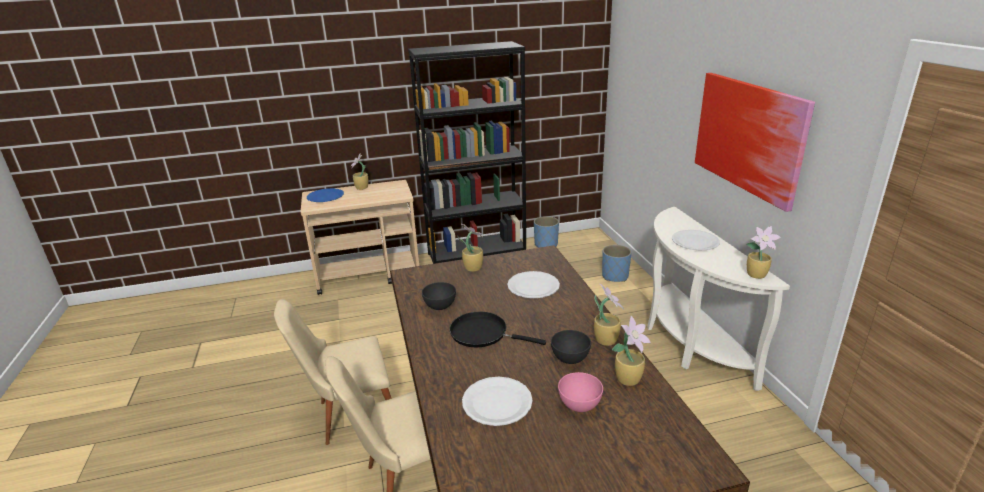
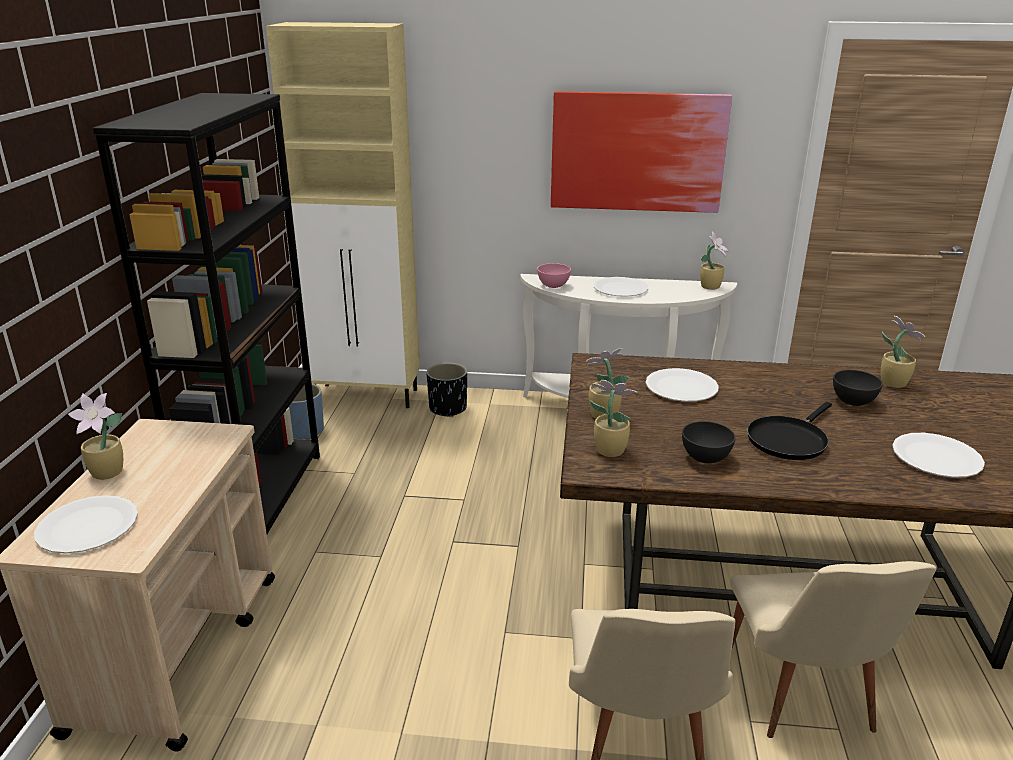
camera: 70 degrees left, 0 degrees up
(325, 196) = (88, 526): blue plate -> white plate
(579, 405) = (938, 415): pink bowl -> pink bowl (553, 286)
(600, 249) = (367, 396): none -> beige cabinet
(606, 339) = (818, 376): potted plant -> potted plant (608, 450)
(615, 276) = (448, 408): blue planter -> black planter

